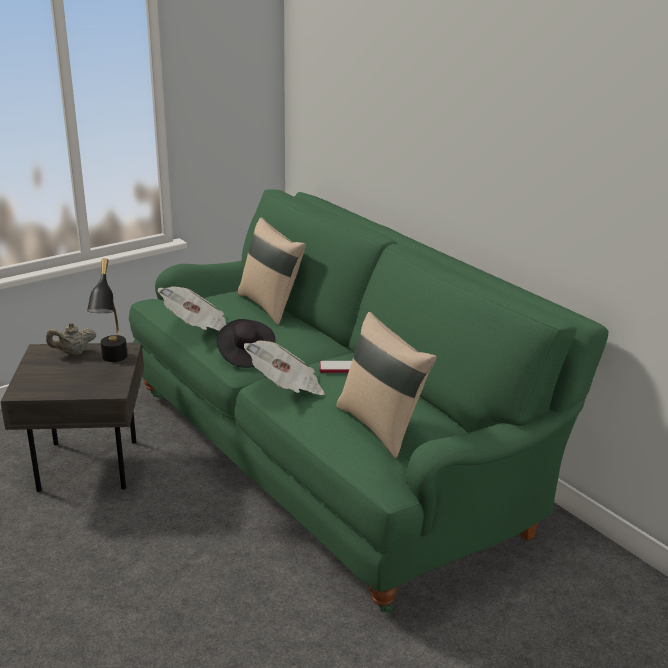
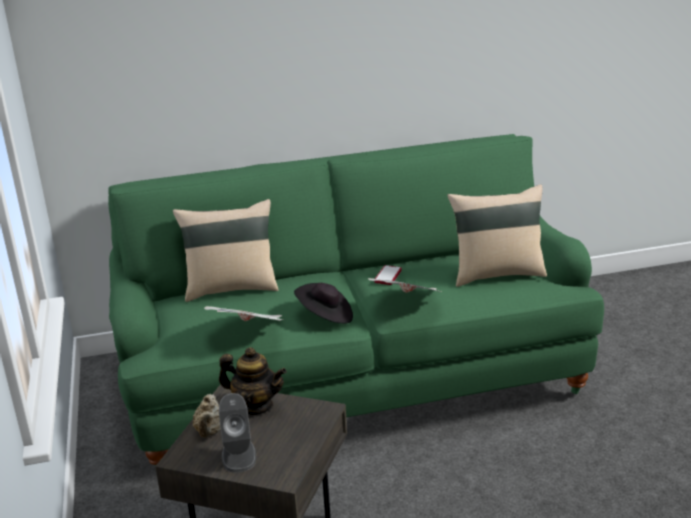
camera: 65 degrees left, 0 degrees up
(44, 370) = (239, 455): none -> grey speaker
(112, 362) = (256, 406): black table lamp -> teapot

